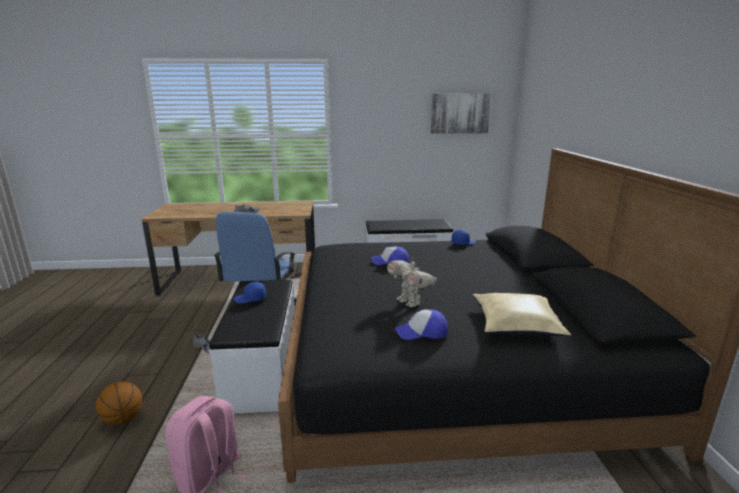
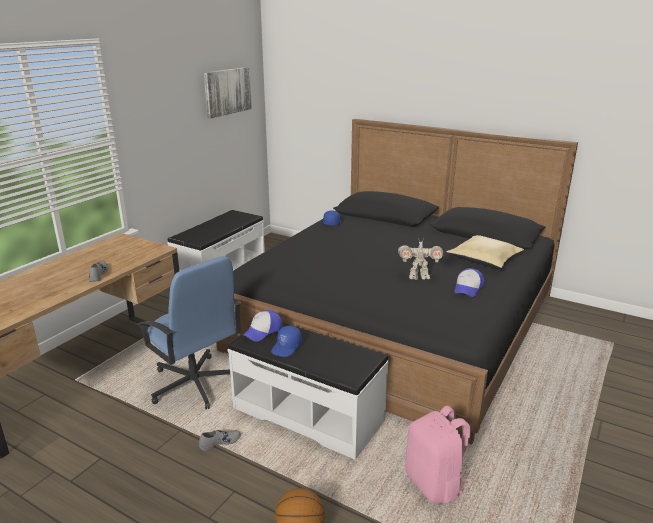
camera: 55 degrees left, 5 degrees up
(390, 262) = (333, 258): cap -> cap (263, 331)

